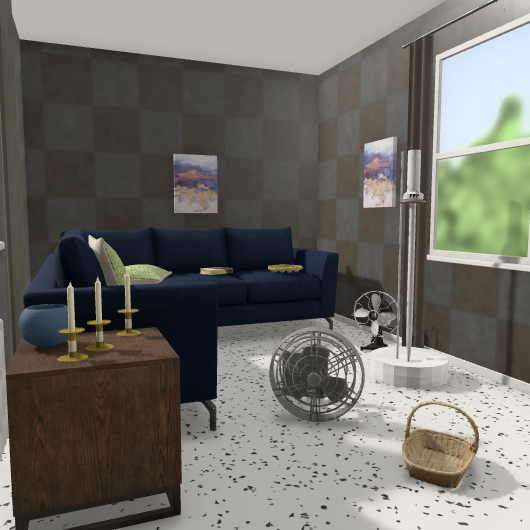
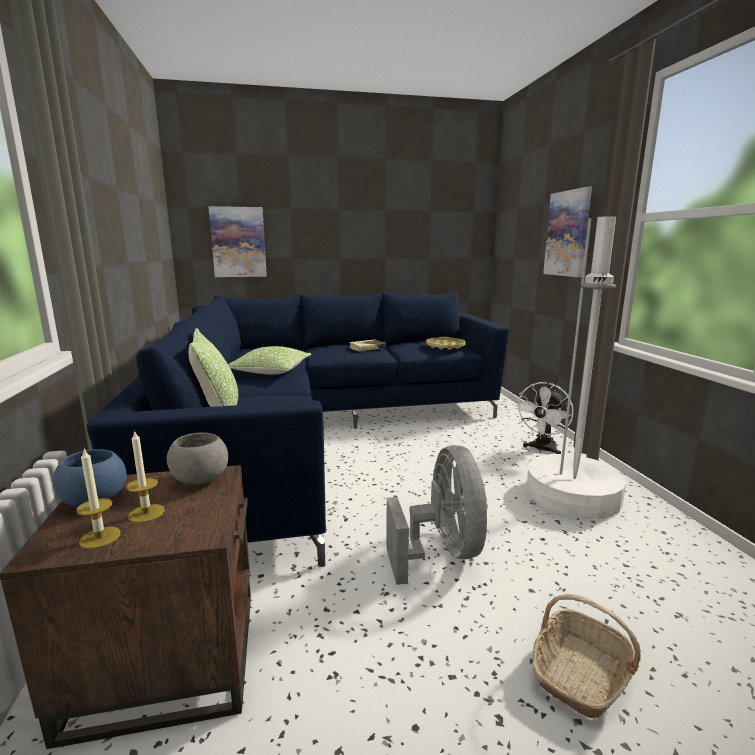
camera: 10 degrees right, 10 degrees up
(128, 333) = (199, 480): candle -> grey bowl
(195, 184) = (352, 241): picture -> picture (238, 242)
(313, 415) = (442, 552): grey fan -> grey fan turned 120 degrees counterclockwise

